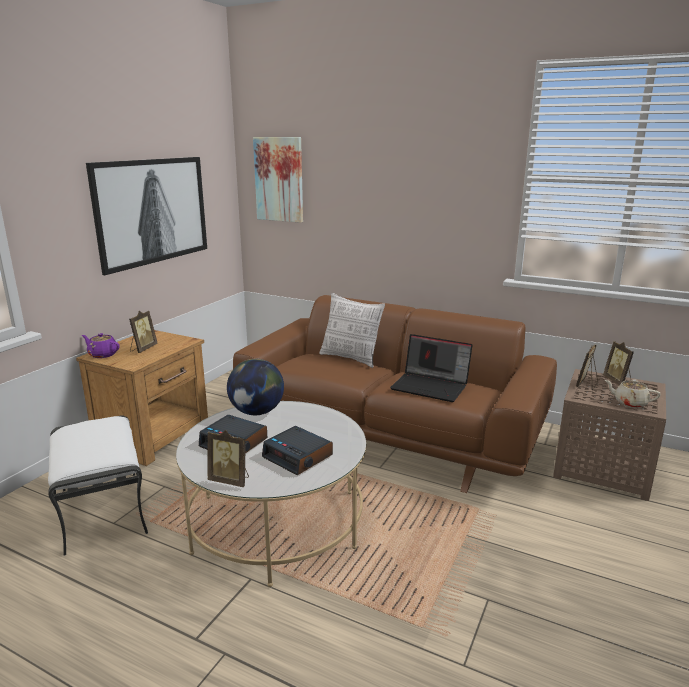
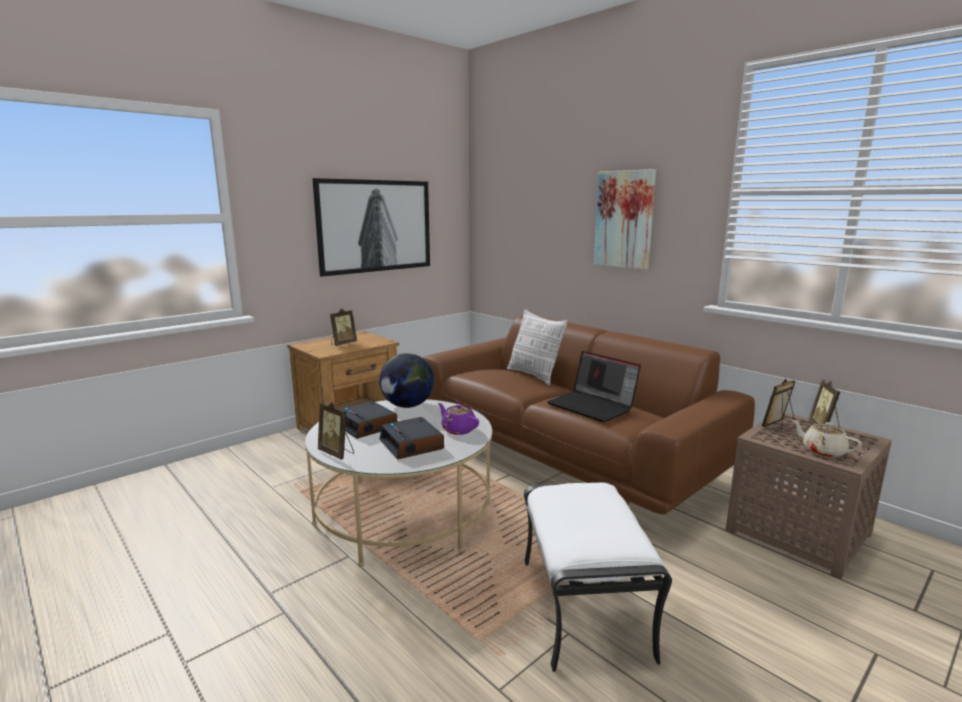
camera: 20 degrees right, 5 degrees down
(102, 354) = (308, 344): purple teapot -> purple teapot (458, 430)
(104, 509) = (272, 475): white ottoman -> white ottoman (585, 607)
(279, 179) = (502, 204): picture -> picture (624, 219)

